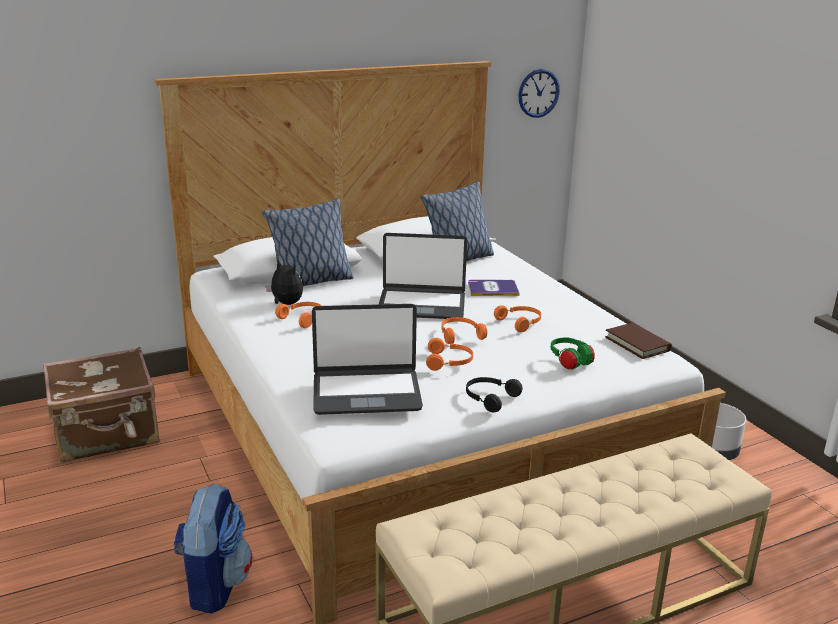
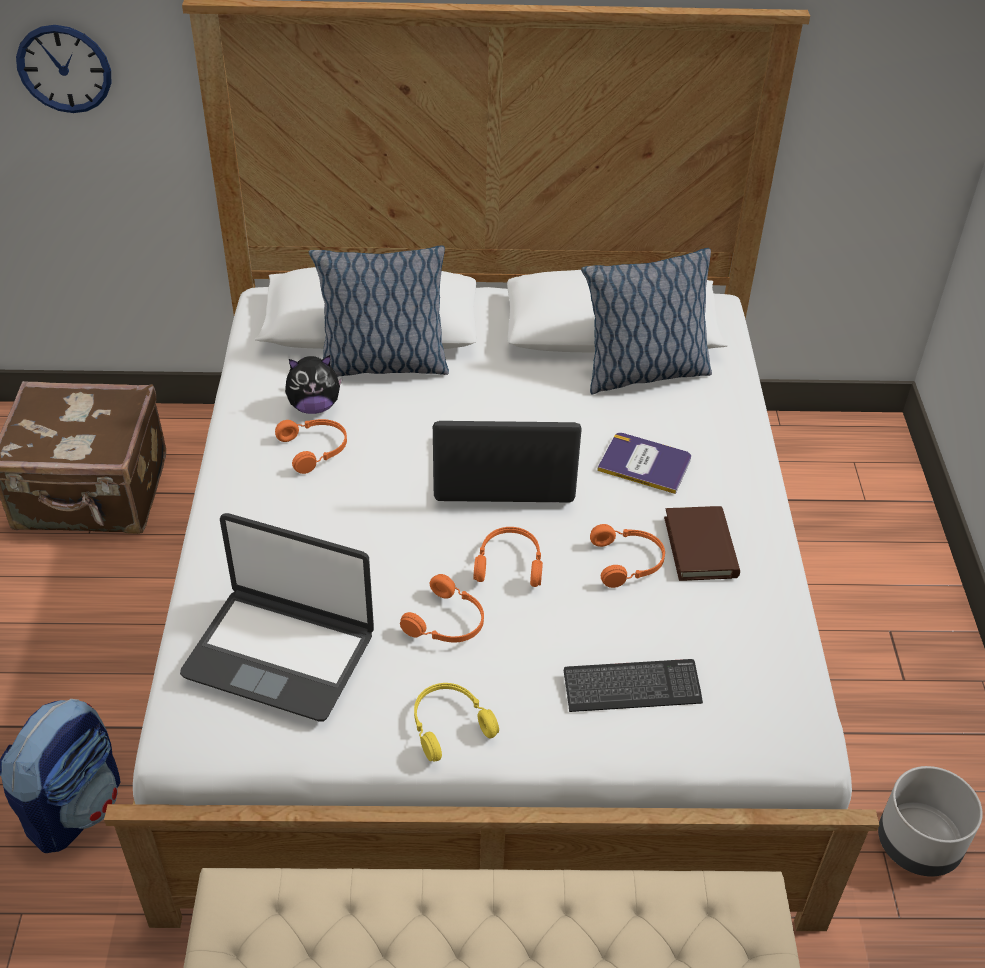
camera: 25 degrees right, 20 degrees up
(286, 304) = (314, 406): plush toy -> plush toy turned 105 degrees clockwise
(421, 305) = (503, 471): laptop -> laptop turned 150 degrees clockwise
(489, 398) = (449, 725): black headphones -> yellow headphones
(538, 93) = (916, 72): wall clock -> wall clock (64, 69)
(570, 362) = (632, 688): green headphones -> keyboard
(637, 344) = (780, 679): brown book -> brown book (700, 547)

